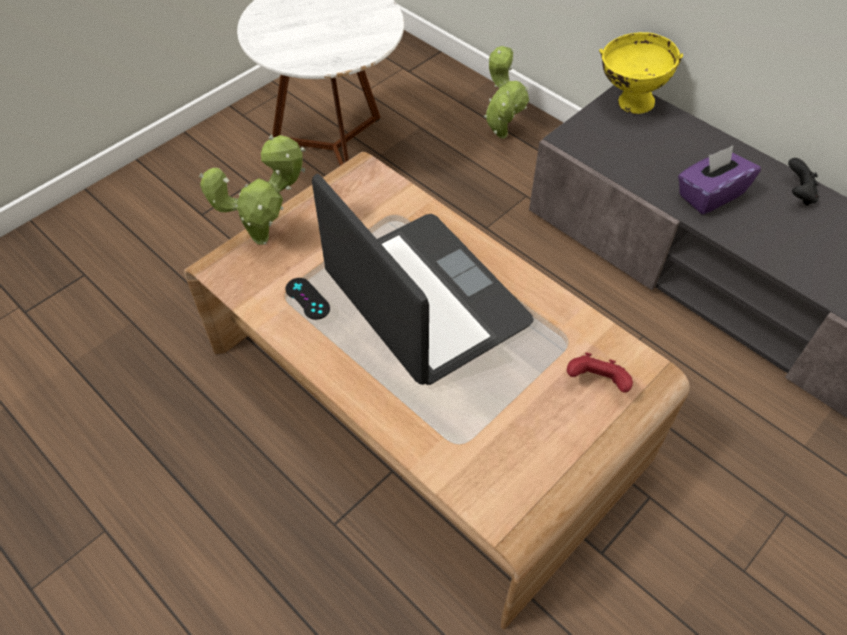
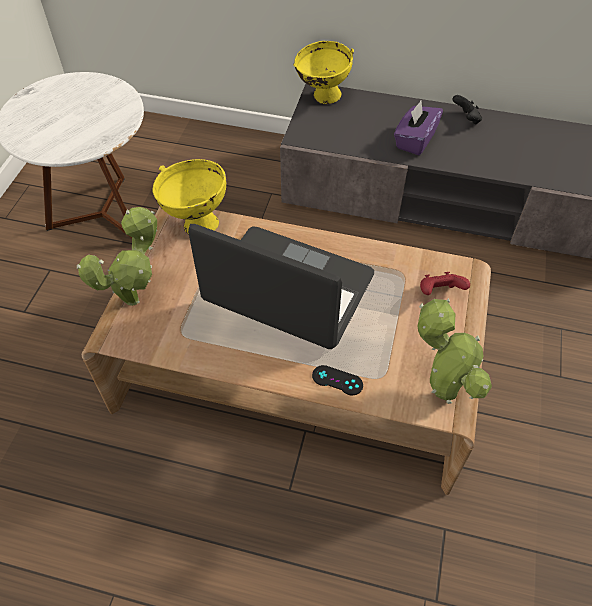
camera: 30 degrees left, 0 degrees up
(307, 298) = (202, 328): black game controller -> black game controller (337, 380)
(378, 185) = (195, 222): none -> yellow bowl
(500, 132) = (223, 154): potted plant -> potted plant (441, 390)

